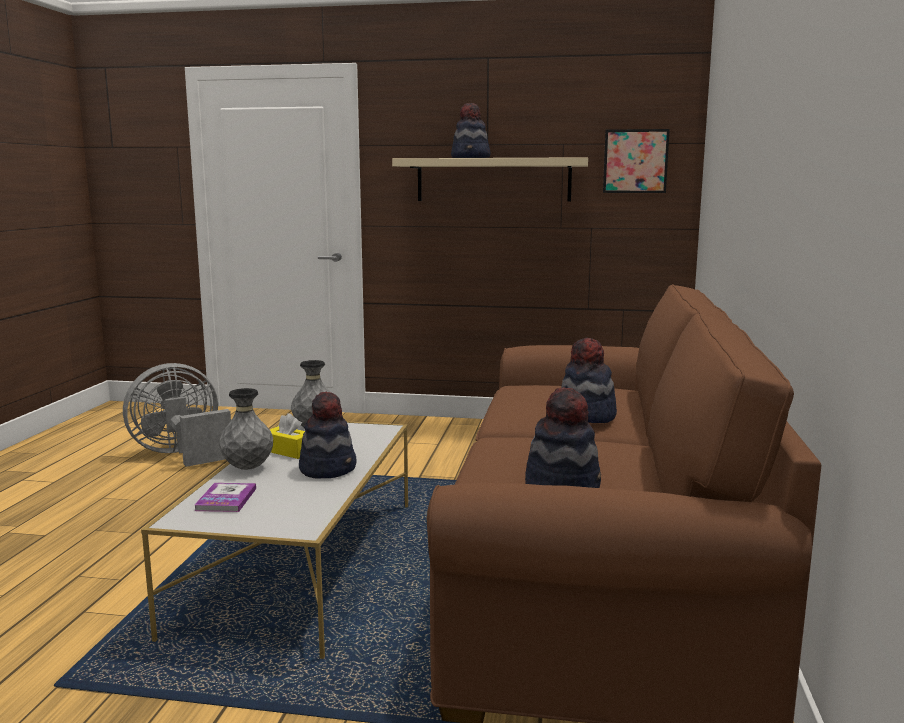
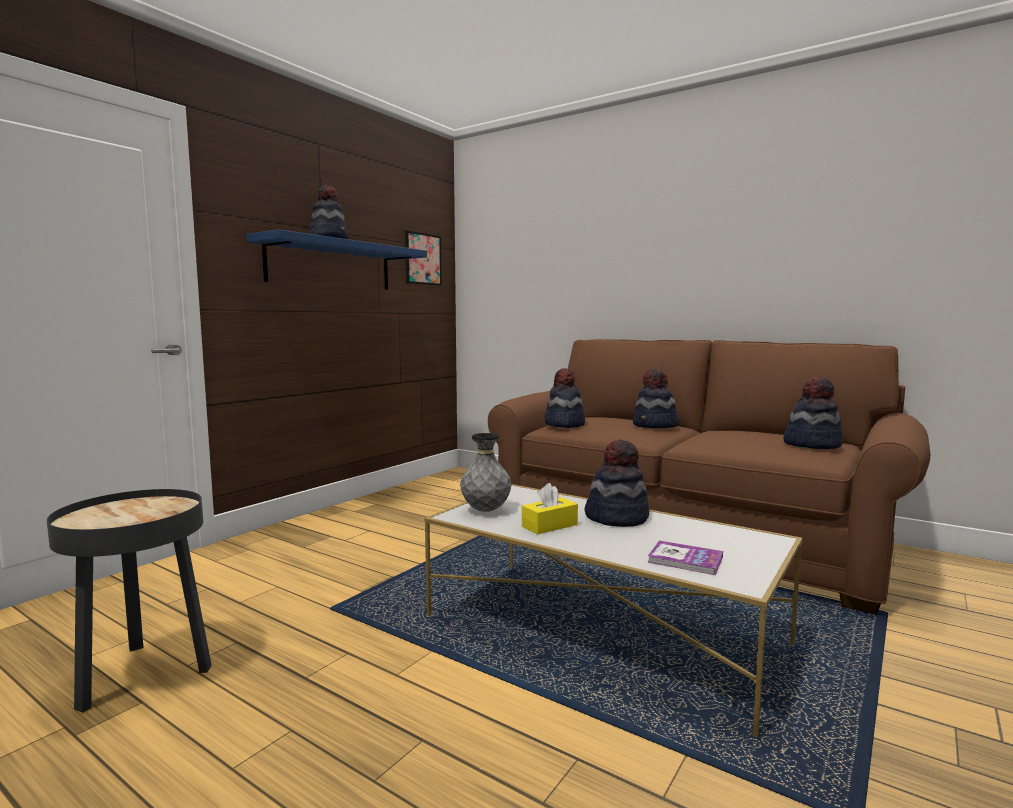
camera: 65 degrees left, 5 degrees down
(181, 454) = (143, 674): grey fan -> black side table
(248, 468) = (591, 544): grey vase -> none
(493, 180) = (331, 265): beige shelf -> blue shelf
(533, 386) = (564, 424): none -> hat

